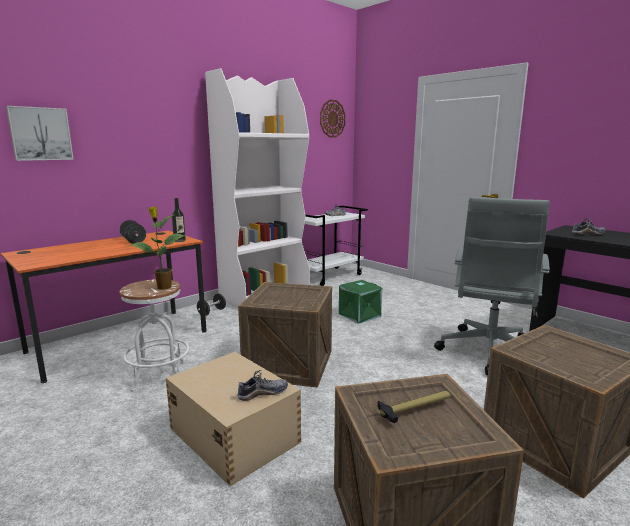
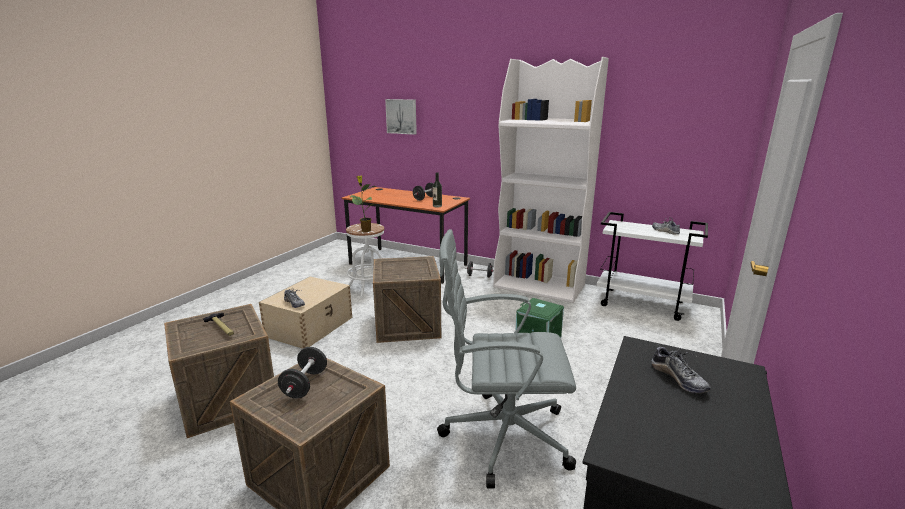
camera: 70 degrees right, 5 degrees up
(332, 118) = (709, 99): wall clock -> none
(555, 355) = (305, 384): none -> black dumbbell

